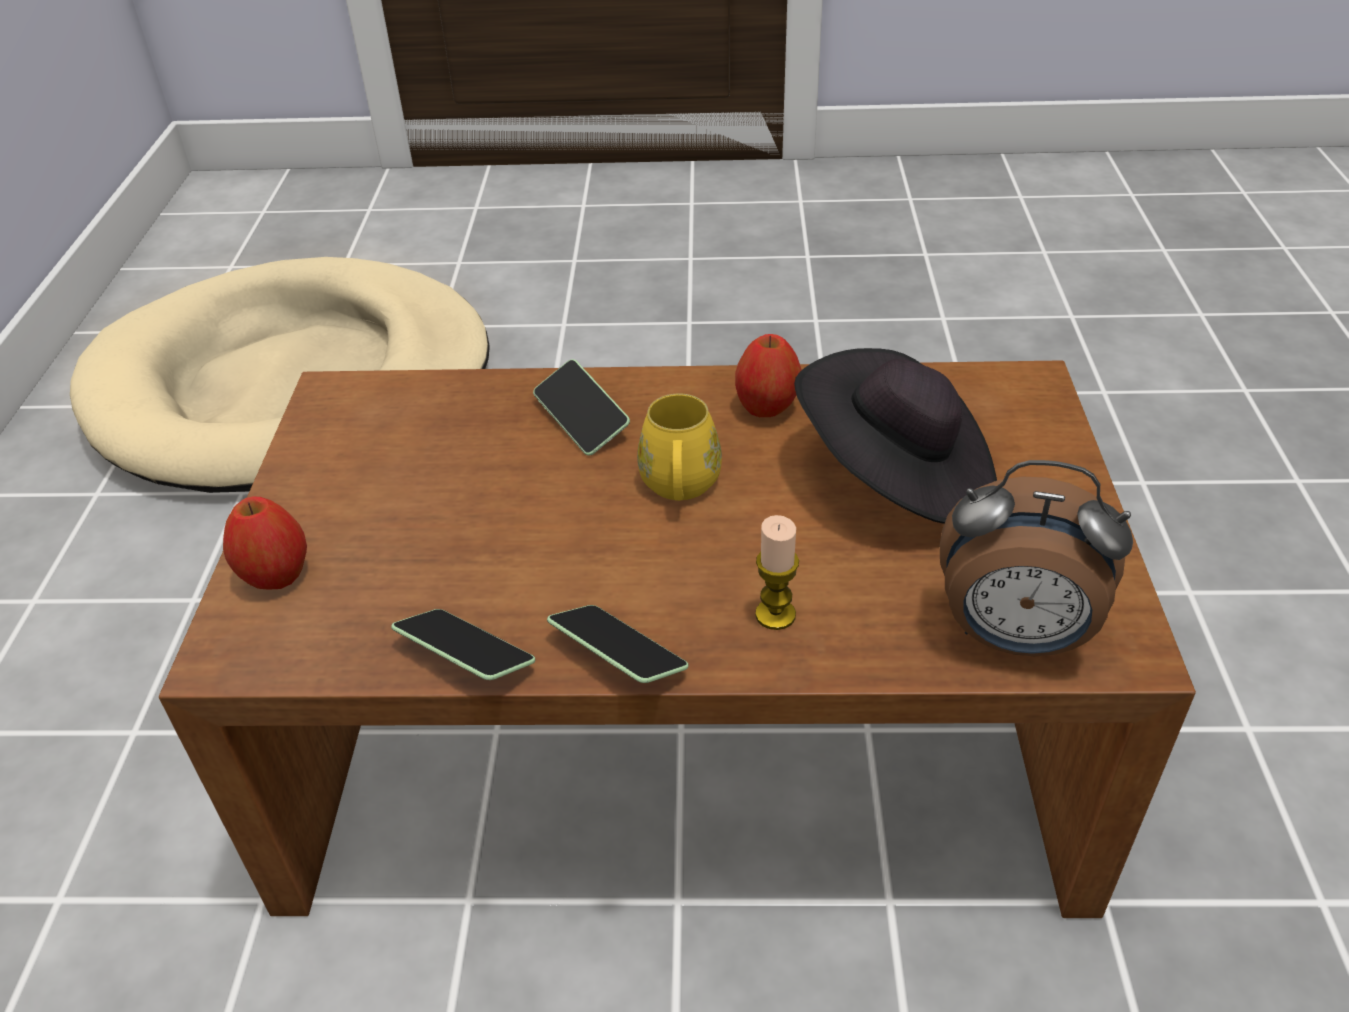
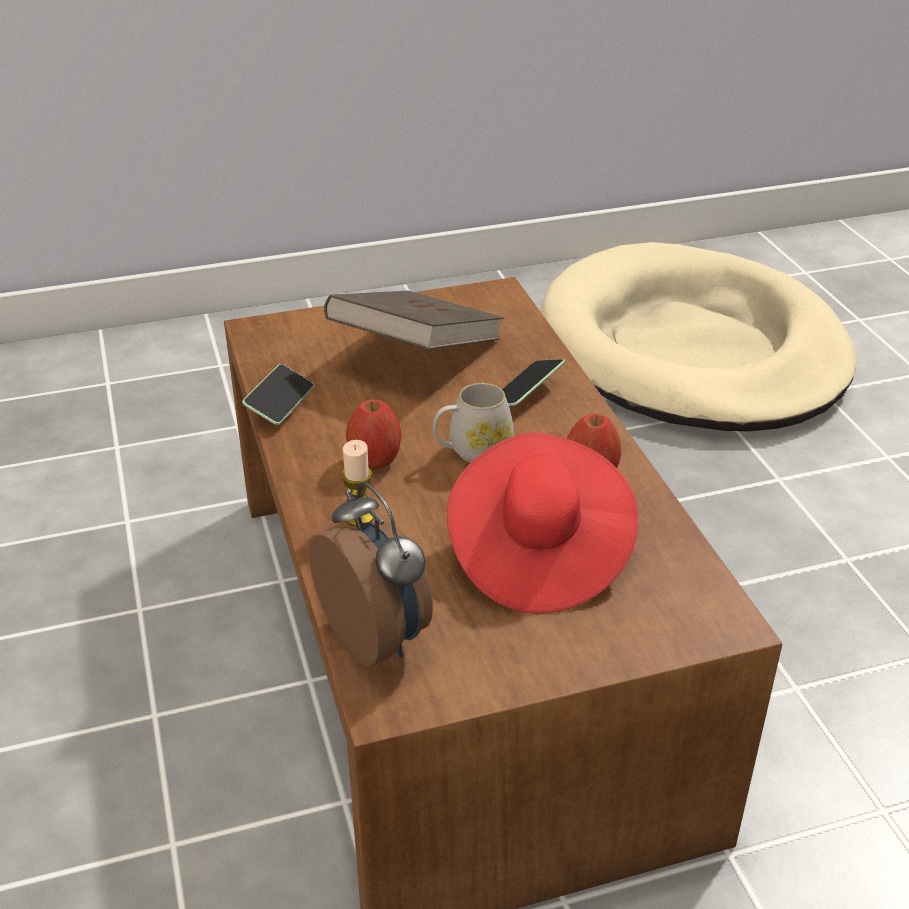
camera: 70 degrees right, 5 degrees down
(276, 575) = (322, 325): apple -> apple (375, 460)
(426, 493) = (416, 353): none -> brown book
(618, 656) = (299, 459): phone -> none
(680, 487) = (472, 451): yellow mug -> white mug
(897, 478) = (537, 555): black hat -> red hat
(1014, 637) = (378, 637): alarm clock -> alarm clock turned 150 degrees clockwise

